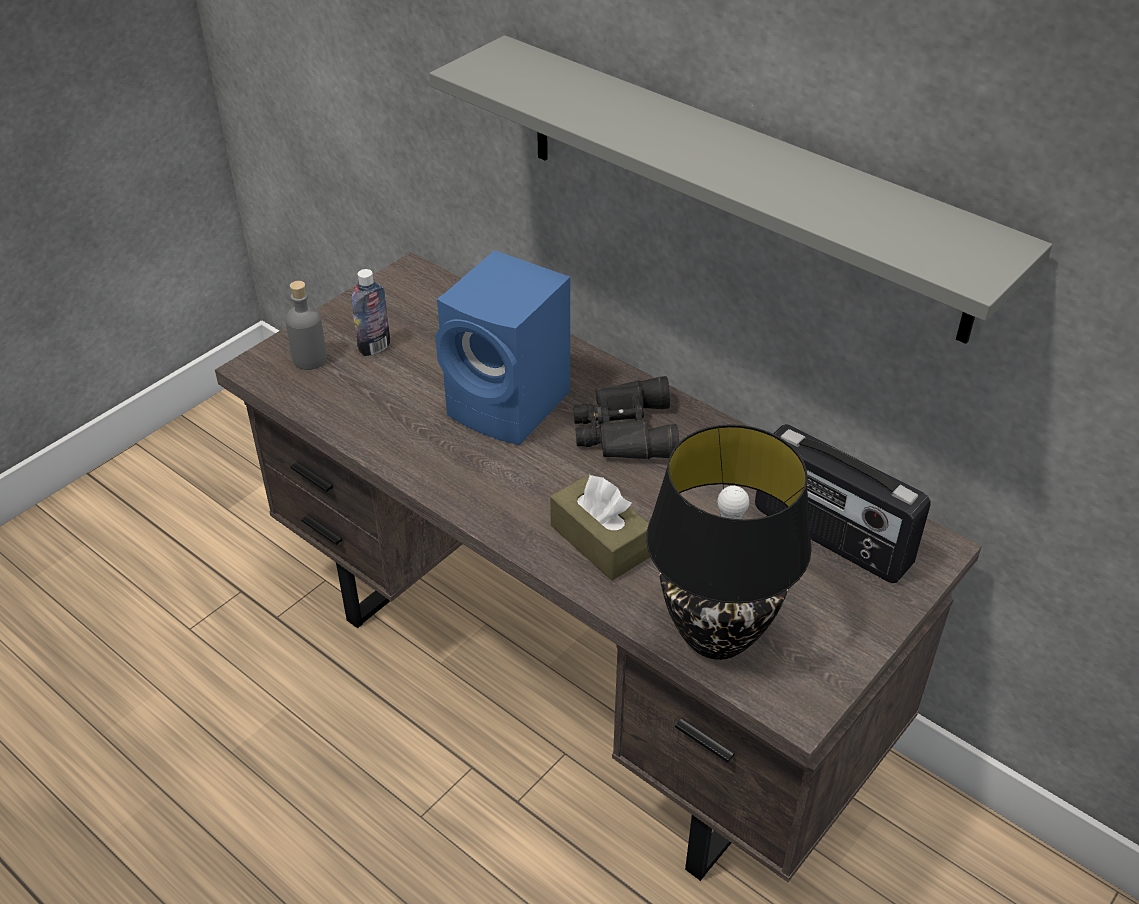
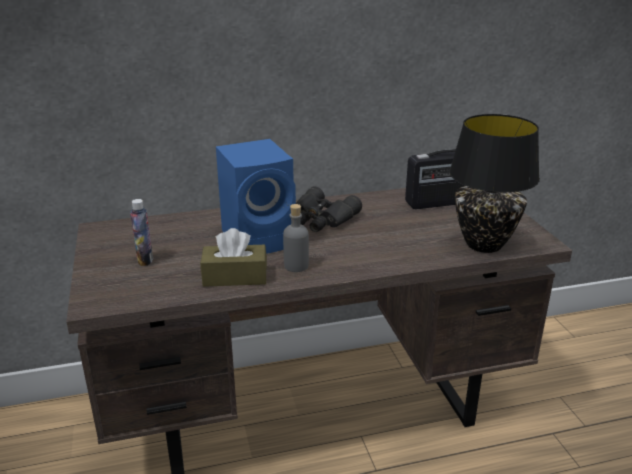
camera: 55 degrees left, 15 degrees down
(310, 359) = (119, 283): grey bottle -> grey bottle (296, 266)
(600, 541) = (391, 250): brown tissue box -> brown tissue box (235, 277)
(739, 185) = (328, 54): grey shelf -> none

